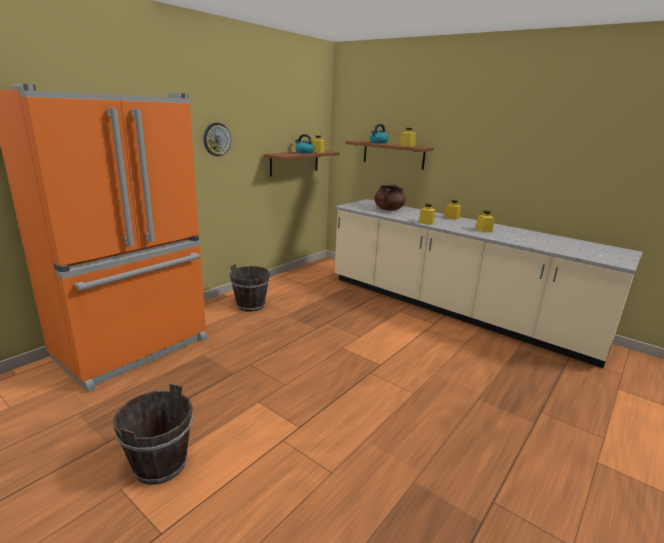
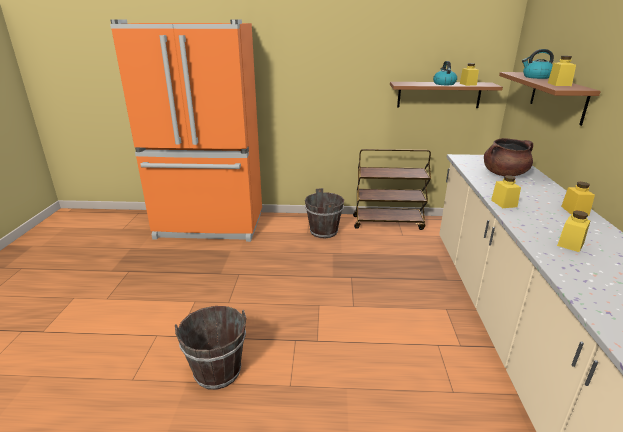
camera: 55 degrees right, 5 degrees up
(160, 464) = (101, 298): brown bucket -> brown bucket (217, 371)
(216, 139) = (328, 63): wall clock -> none
(281, 281) = (388, 222): none -> brown cart

